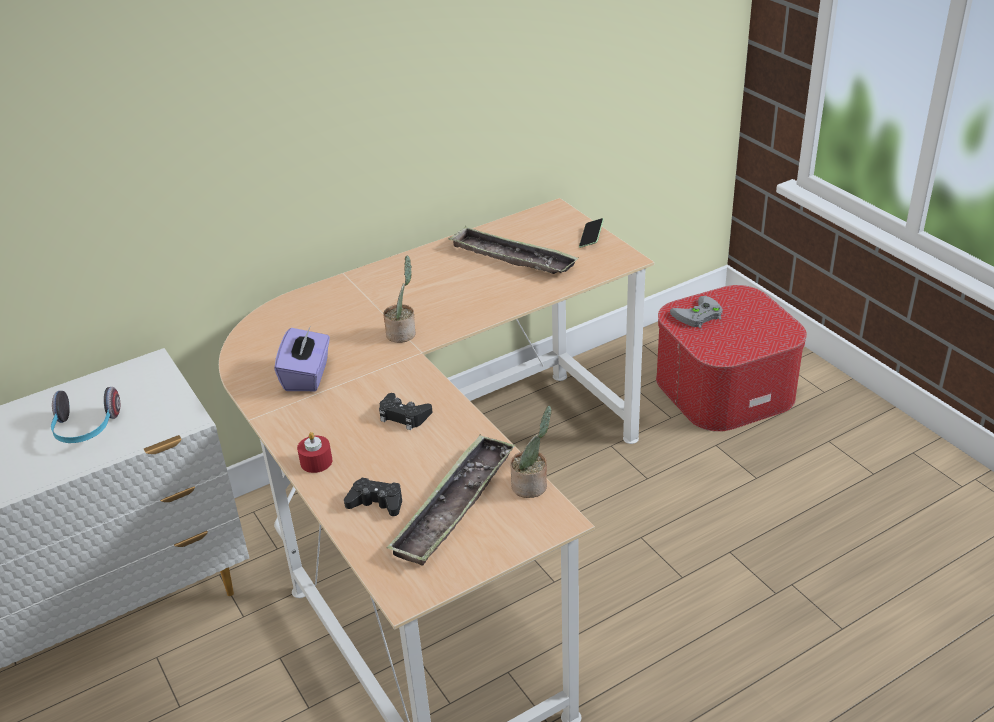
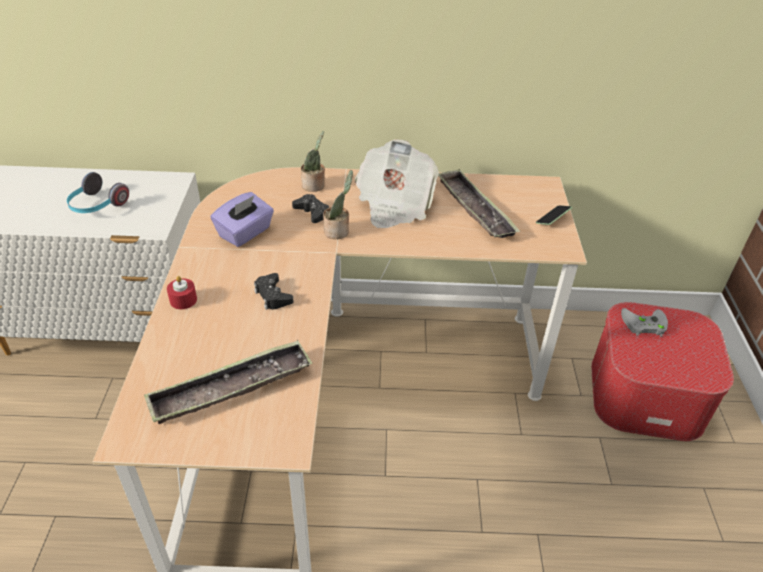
camera: 30 degrees right, 5 degrees up
(376, 502) = (185, 354): black game controller -> black game controller (312, 212)
(431, 285) = (394, 204): none -> newspaper
(532, 485) = (300, 404): potted plant -> potted plant (314, 186)

